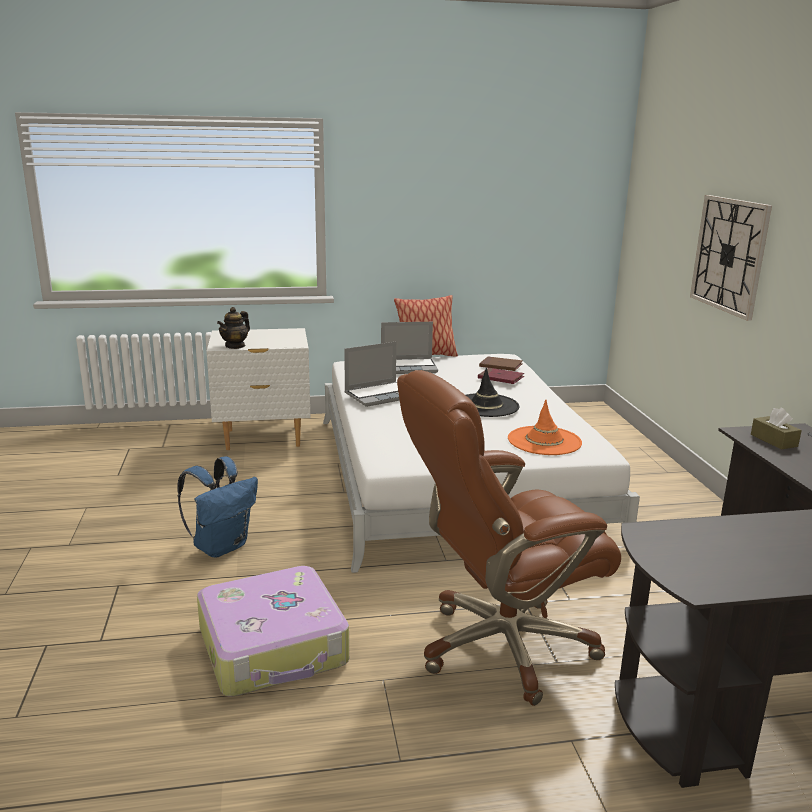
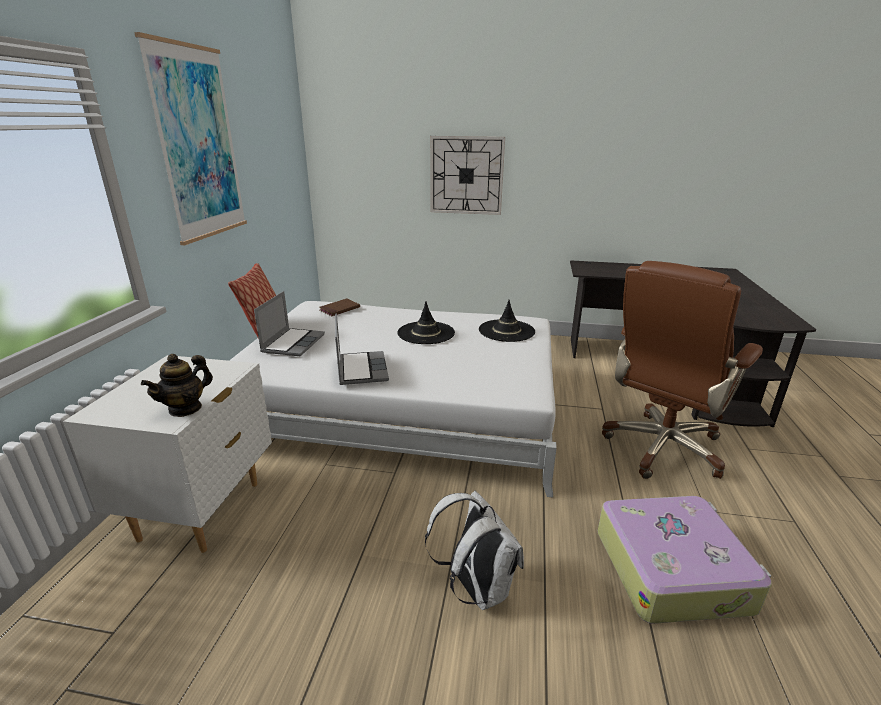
camera: 70 degrees left, 5 degrees up
(221, 546) = (475, 588): blue backpack -> white backpack
(235, 346) = (185, 408): teapot -> teapot turned 75 degrees clockwise
(424, 183) = (198, 144): none -> picture
(499, 647) = (660, 449): brown office chair -> brown office chair turned 45 degrees clockwise
(500, 378) = (368, 315): red book -> none
(544, 441) = (506, 331): orange hat -> black hat
(773, 440) = (596, 270): brown tissue box -> none

